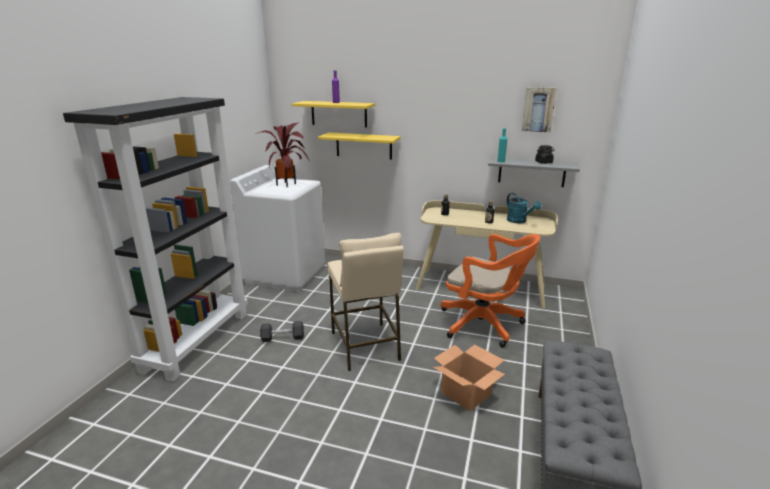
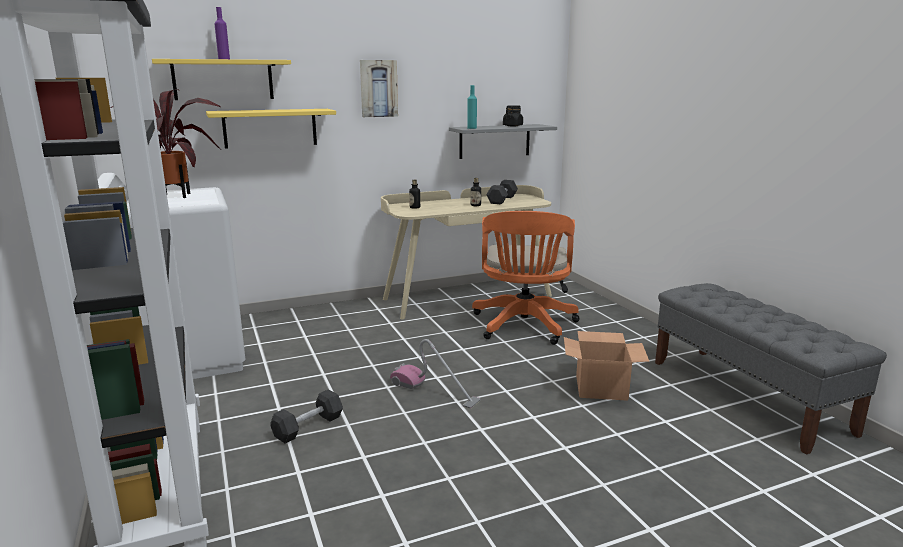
camera: 40 degrees left, 5 degrees down
(365, 346) = (434, 391): beige stool -> vacuum cleaner
(485, 325) = (524, 326): orange office chair -> orange office chair turned 105 degrees clockwise
(519, 221) = (502, 200): turquoise watering can -> black dumbbell
(538, 109) = (495, 63): picture -> picture (378, 88)

